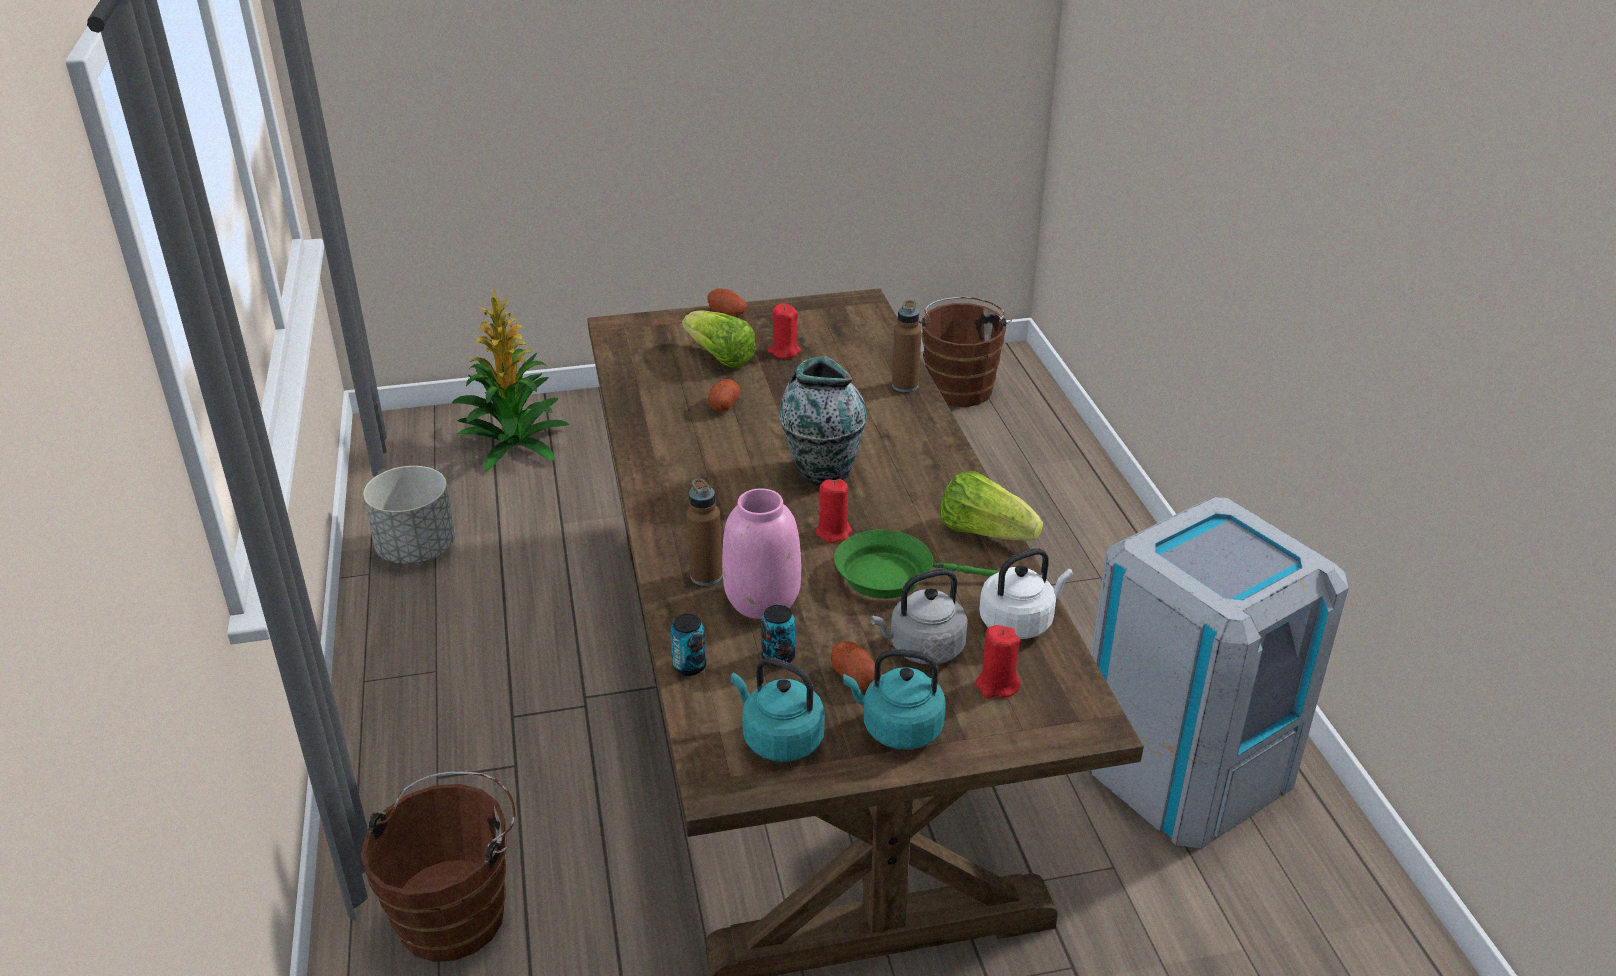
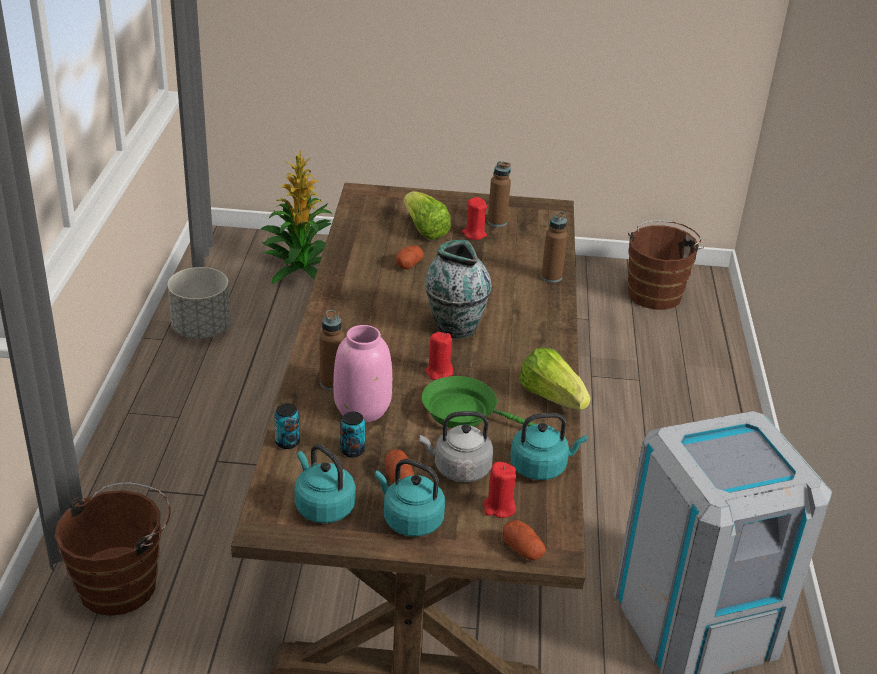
camera: 15 degrees right, 0 degrees up
(727, 312) = (448, 197): potato -> potato (523, 549)
(804, 331) = (497, 222): none -> brown bottle
(1019, 622) = (541, 467): white kettle -> turquoise kettle

